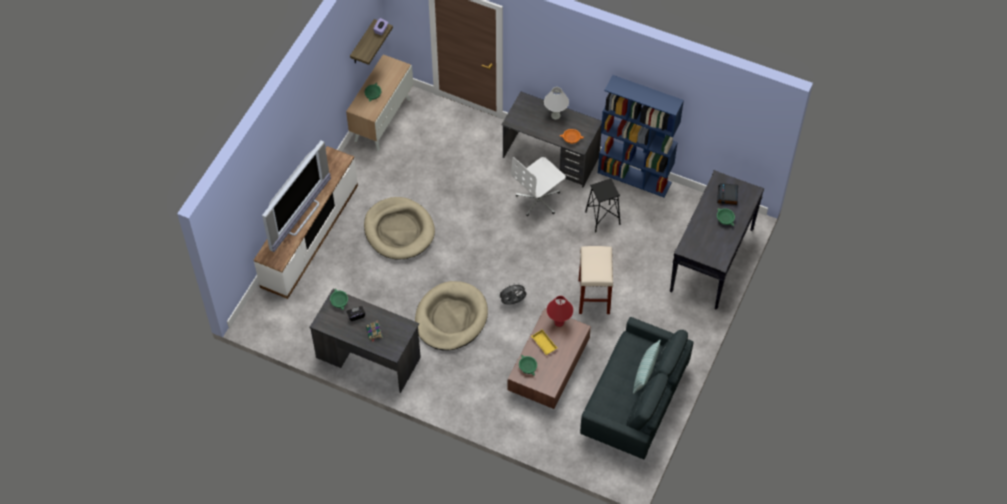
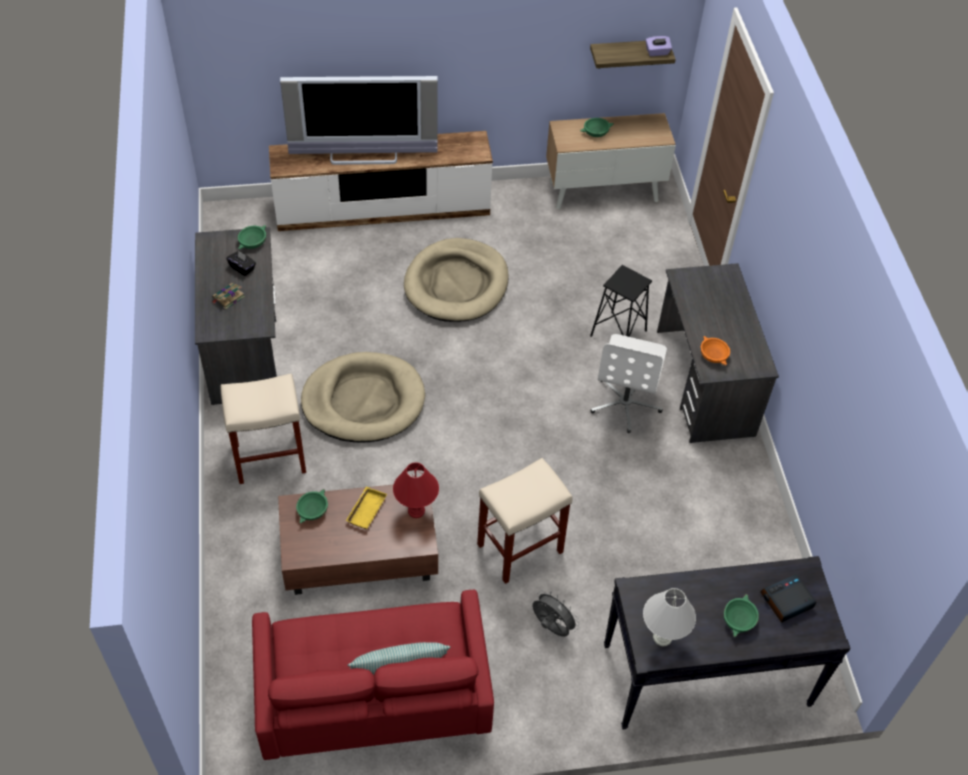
camera: 55 degrees right, 5 degrees down
(458, 380) = (271, 457): none -> beige stool
(512, 302) = (438, 456): grey fan -> grey fan (551, 627)
(538, 200) = (625, 403): white office chair -> white office chair turned 90 degrees counterclockwise
(556, 115) = (735, 319): white table lamp -> white table lamp (662, 638)
(602, 218) = (659, 492): black stool -> black stool (618, 334)
(634, 402) = (373, 697): grey sofa -> red sofa
(635, 177) = (762, 497): blue bookcase -> none

